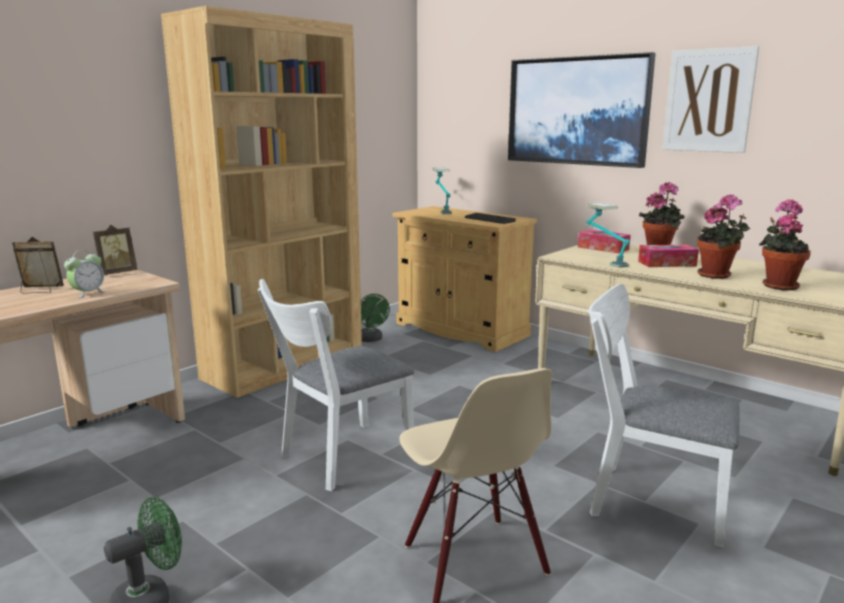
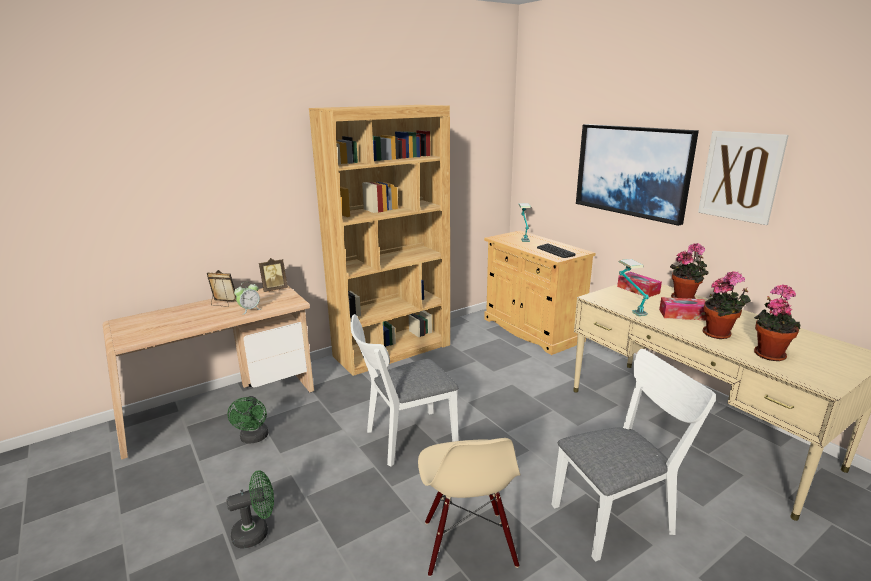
camera: 15 degrees right, 5 degrees up
(371, 340) = (461, 333): green fan -> green fan (254, 438)
(646, 500) = (618, 515): white chair -> white chair turned 120 degrees clockwise

